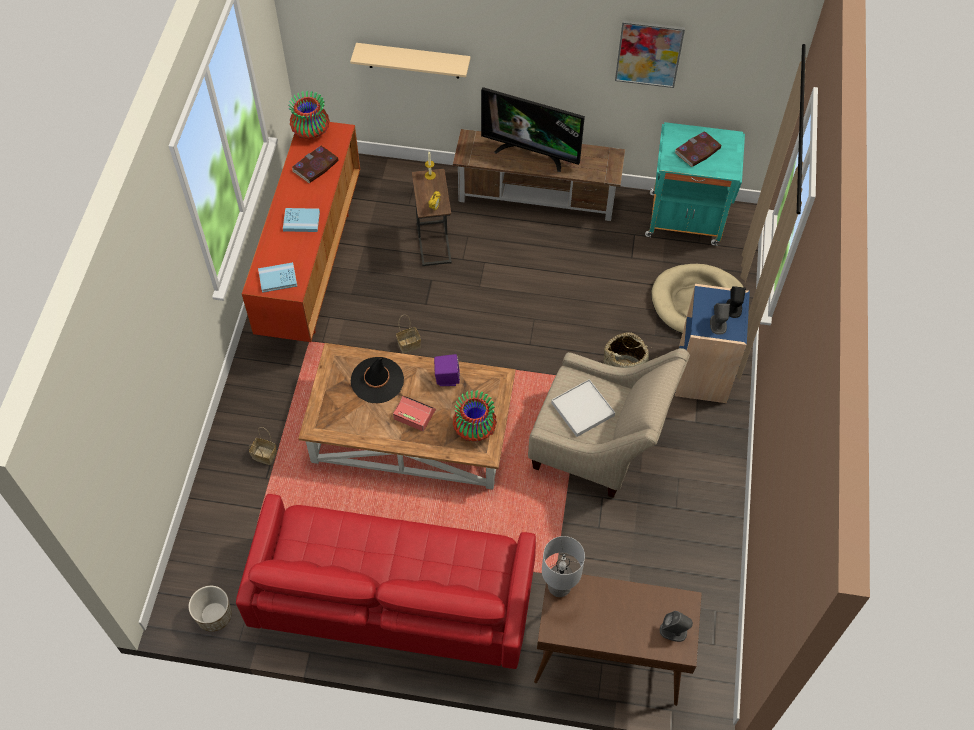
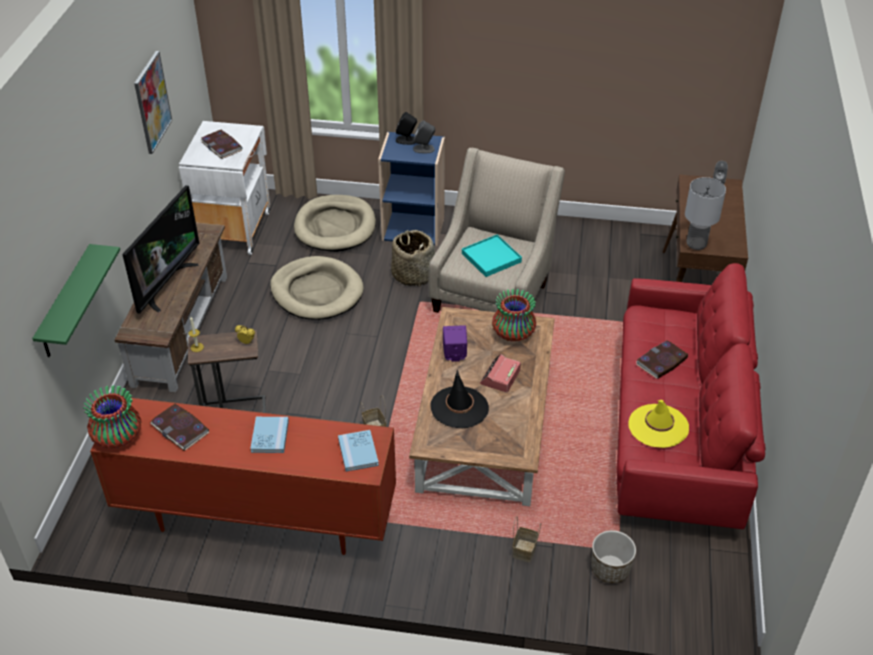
camera: 90 degrees left, 15 degrees down
(214, 616) = (727, 579): planter -> planter (610, 569)
(335, 540) = (658, 426): none -> yellow hat
(413, 60) = (66, 303): beige shelf -> green shelf
(423, 556) = (661, 361): none -> book
(582, 409) = (491, 258): white tray -> turquoise tray
(593, 293) = (317, 292): none -> beige dog bed
(686, 219) = (234, 229): turquoise cart -> white cart

